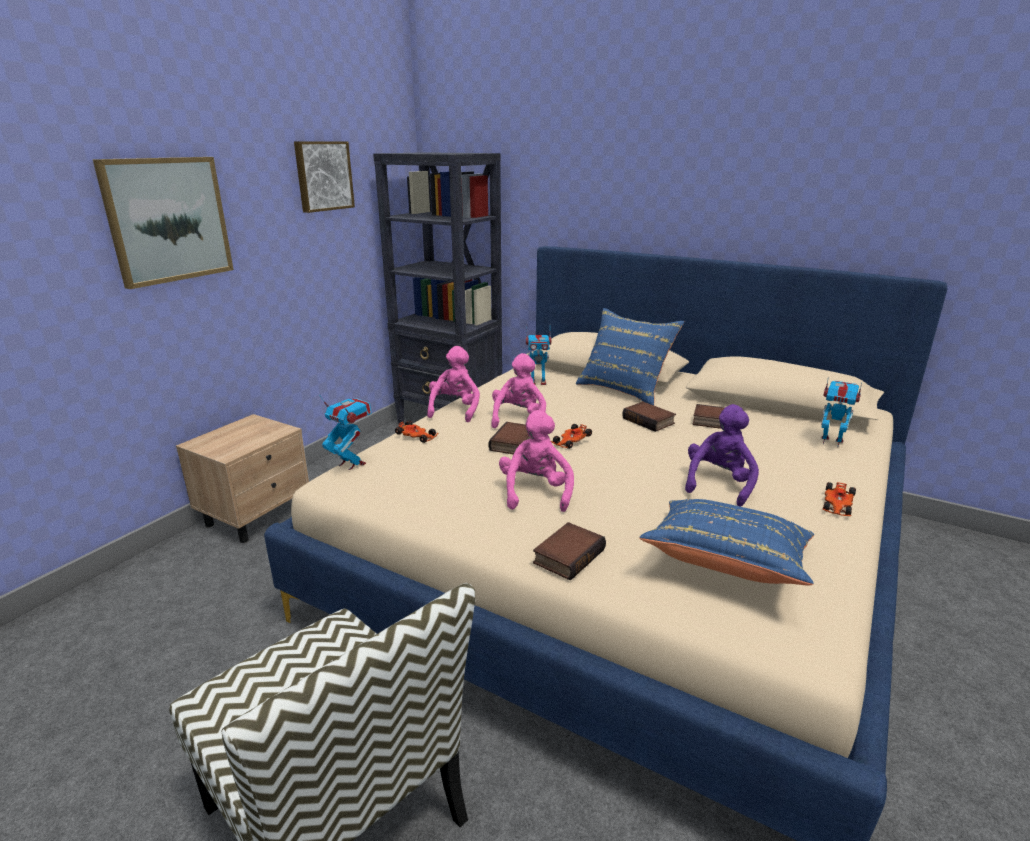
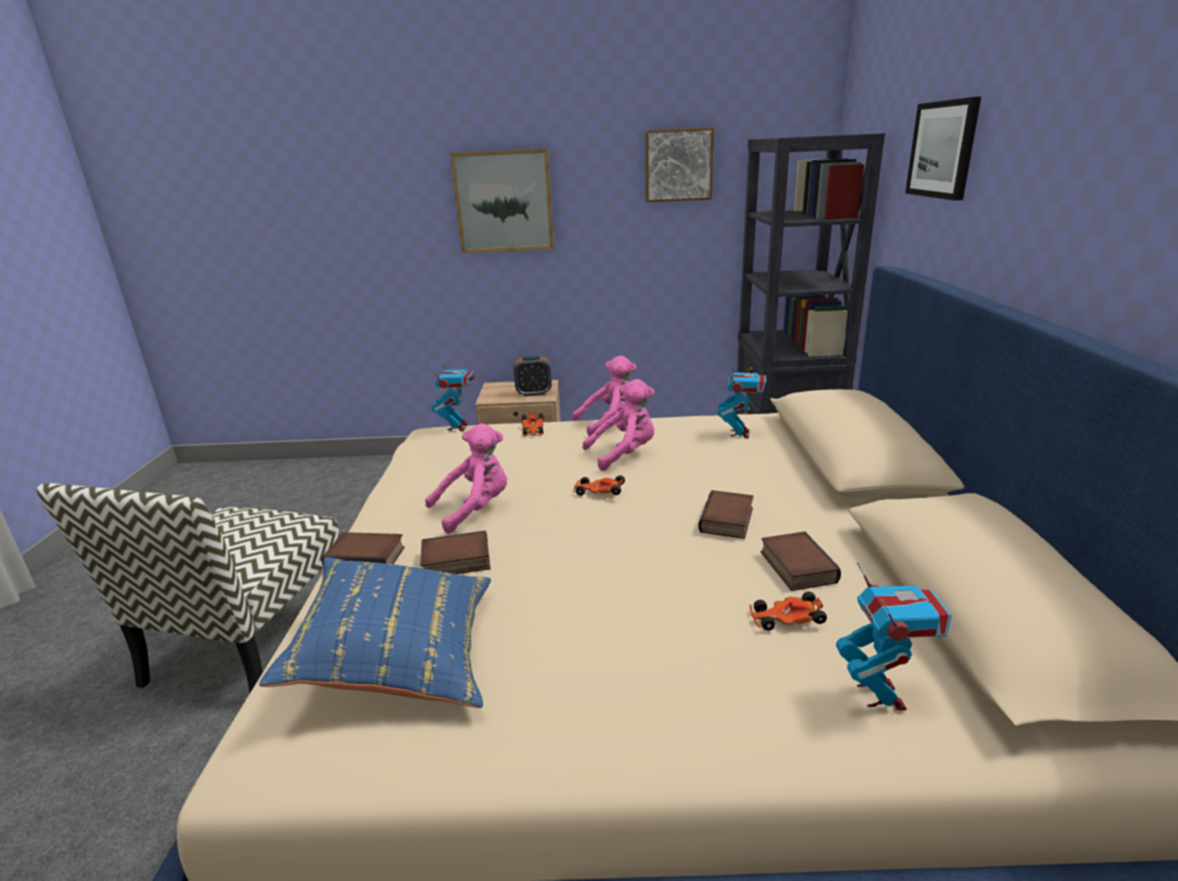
camera: 60 degrees right, 0 degrees up
(263, 431) = (533, 393): none -> alarm clock
(514, 444) = (557, 468): book -> book (455, 562)
(538, 382) = (740, 433): toy robot -> toy robot turned 135 degrees counterclockwise
(575, 166) = (943, 149): none -> picture
(624, 389) = (809, 481): blue pillow -> none
(719, 484) = (597, 611): purple plush toy -> none
(837, 505) = (633, 735): toy car -> toy car (785, 618)

